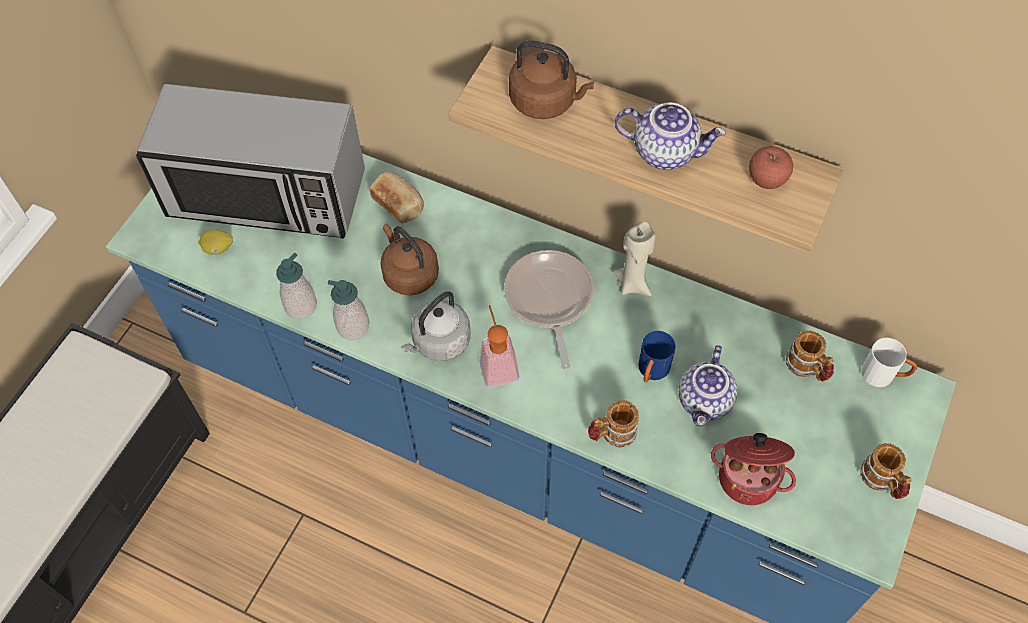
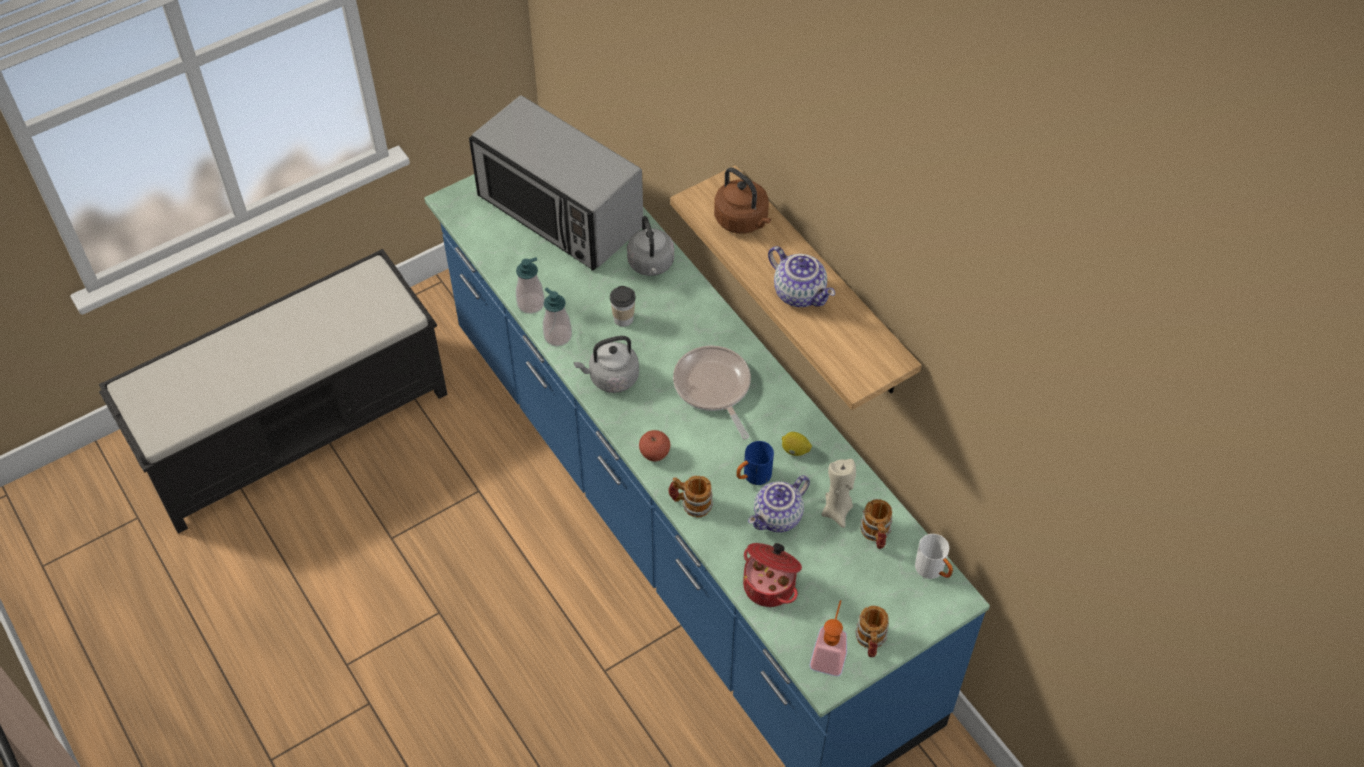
camera: 30 degrees right, 5 degrees down
(218, 249) = (500, 236): lemon -> lemon (795, 450)
(399, 203) = (651, 265): bread -> grey kettle
(409, 274) = (623, 319): brown kettle -> cup
(497, 364) = (642, 414): soap dispenser -> soap dispenser (829, 654)
(549, 300) = (713, 388): frying pan -> frying pan turned 45 degrees counterclockwise
(633, 283) = (787, 407): beige candle -> beige candle (837, 511)
(766, 180) = (857, 346): apple -> apple (654, 454)

